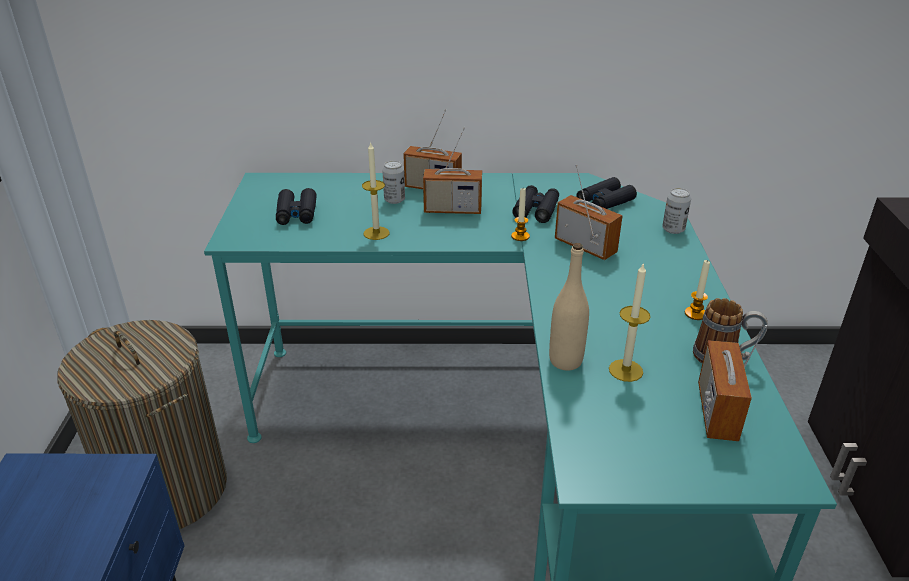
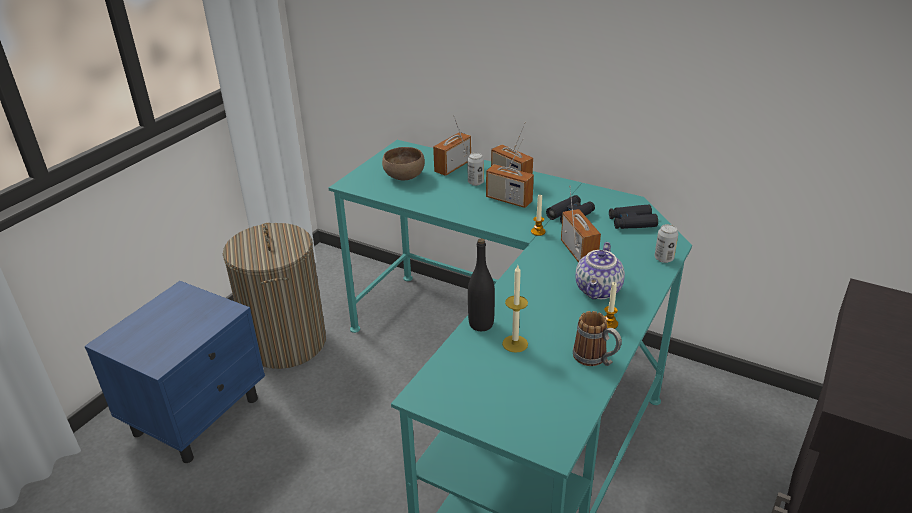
camera: 30 degrees right, 0 degrees up
(296, 213) = (403, 176): black binoculars -> brown bowl
(376, 233) = (441, 203): candle -> none
(565, 361) = (481, 324): beige bottle -> black bottle
(648, 281) = (599, 290): none -> teapot
(717, 412) = (548, 391): radio -> radio (452, 167)

